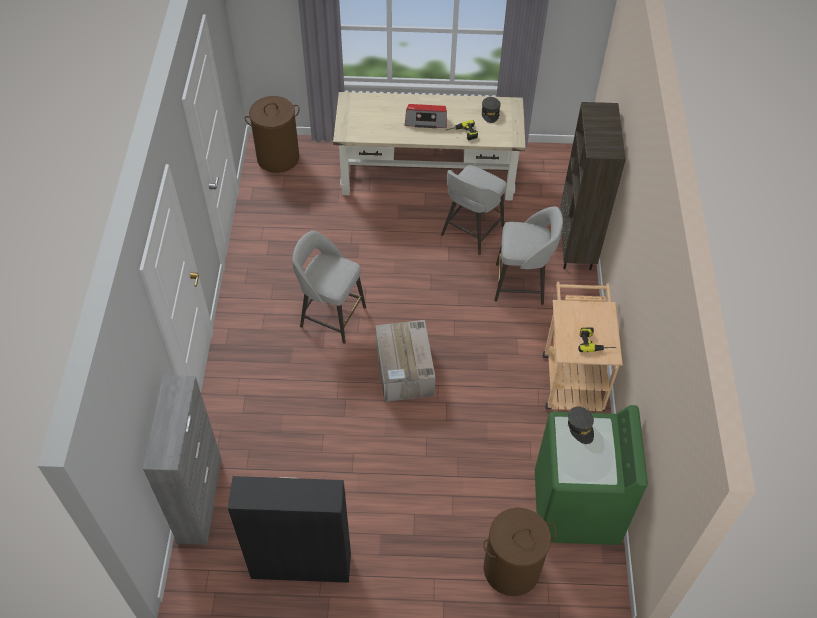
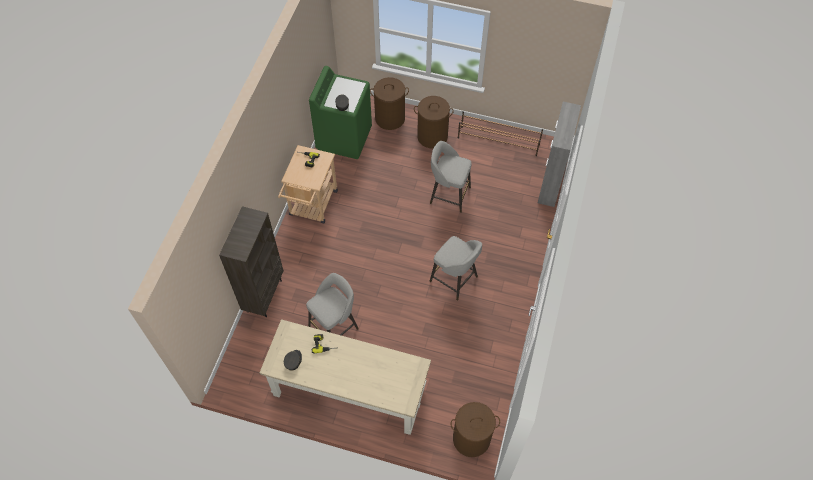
camera: 165 degrees left, 5 degrees up
(300, 565) = (498, 141): black cabinet -> brown shoe rack
(405, 370) = (415, 231): cardboard box -> none
(423, 546) = (432, 137): none -> brown laundry basket
(426, 120) = (349, 365): radio -> none
(521, 284) = (316, 275): grey stool -> grey stool (448, 195)

